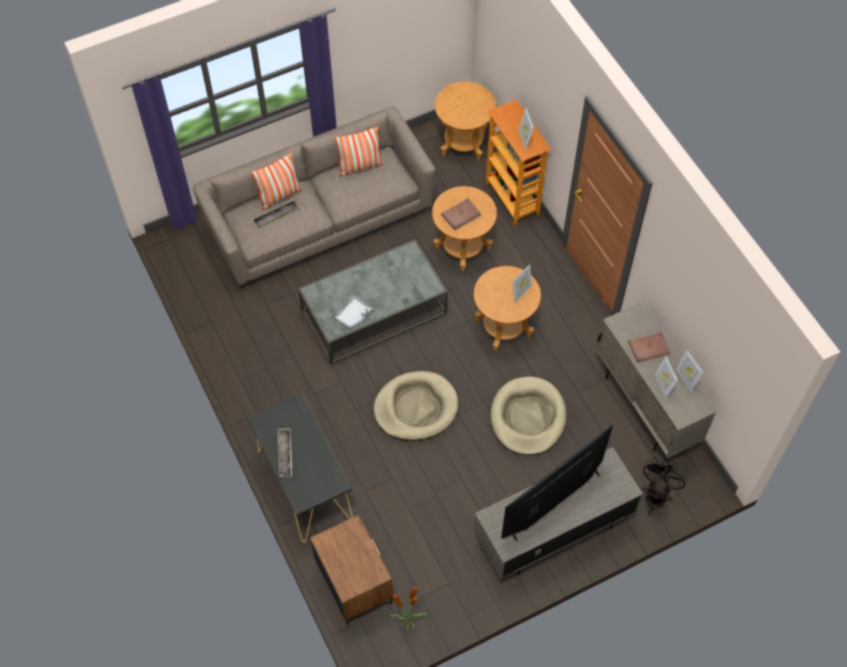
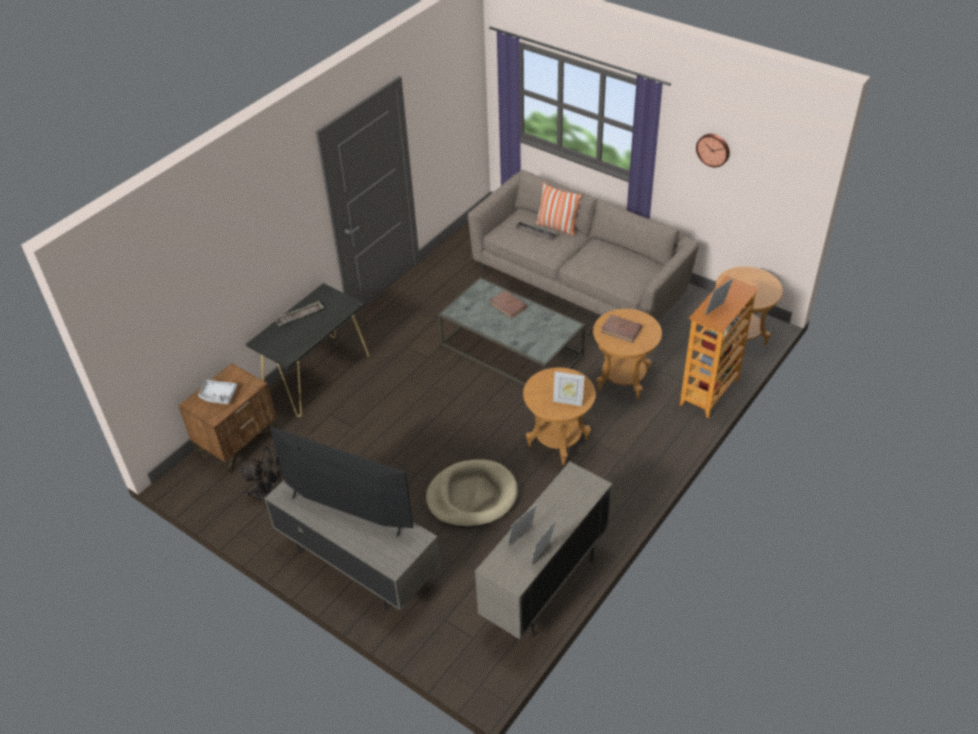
camera: 65 degrees right, 15 degrees down
(354, 315) = (476, 318): grey tray -> grey tray (218, 395)
(360, 166) = (627, 258): pillow -> none
(377, 29) = (713, 149): none -> wall clock
(408, 623) = (215, 493): potted plant -> none
(416, 408) = (432, 414): beige dog bed -> none
(649, 348) = (560, 510): brown book -> brown book (508, 306)
(656, 495) = (445, 637): black fan -> black fan (269, 493)

